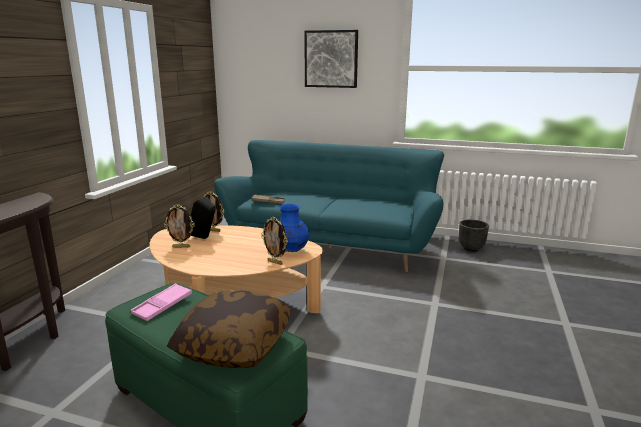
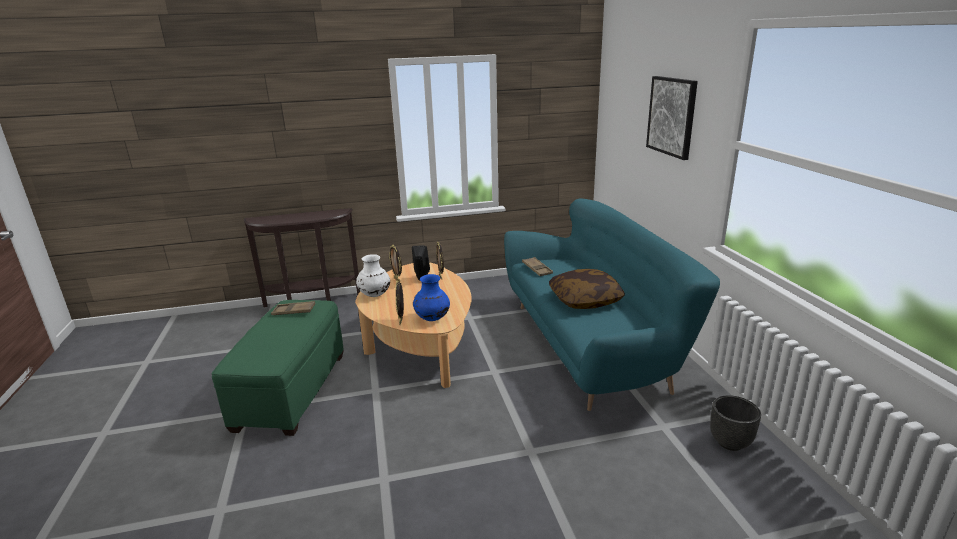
camera: 60 degrees right, 5 degrees up
(162, 306) = (294, 311): pink tray -> brown tray
(195, 262) = (374, 295): none -> white vase
(234, 345) = (256, 352): pillow -> pillow (585, 300)

